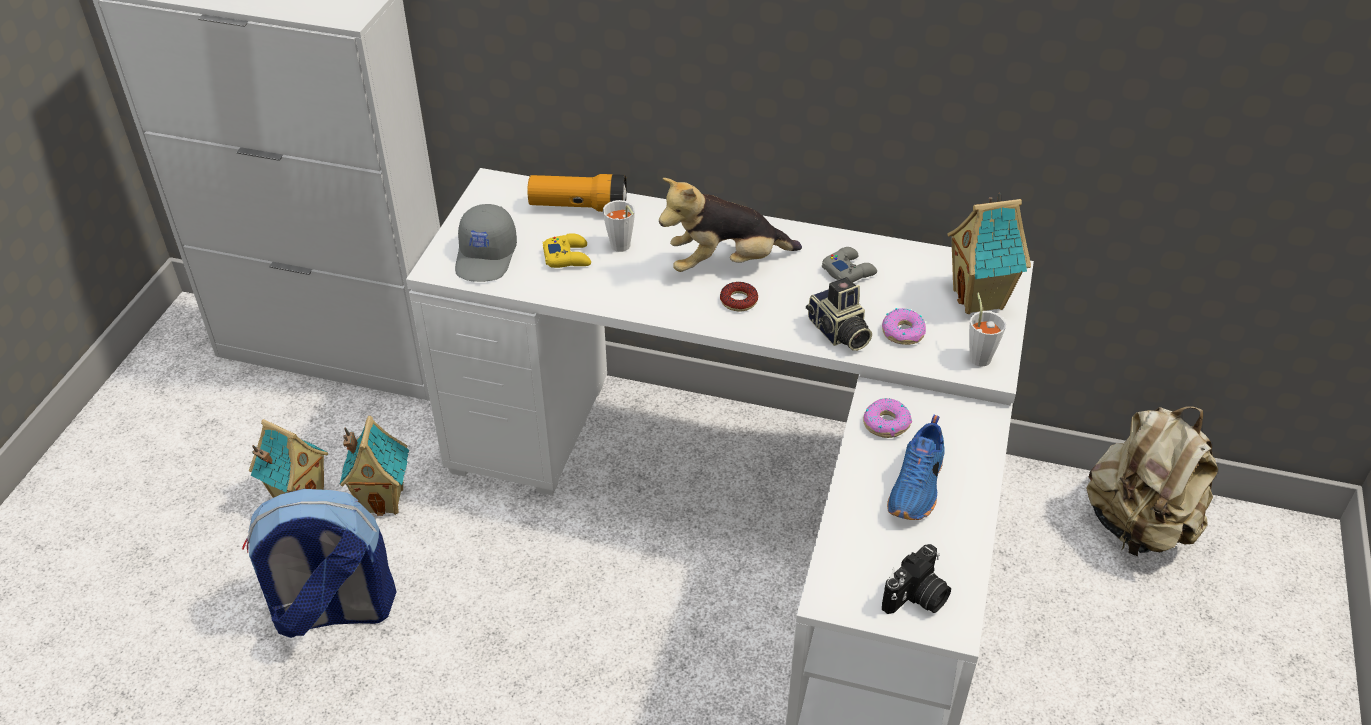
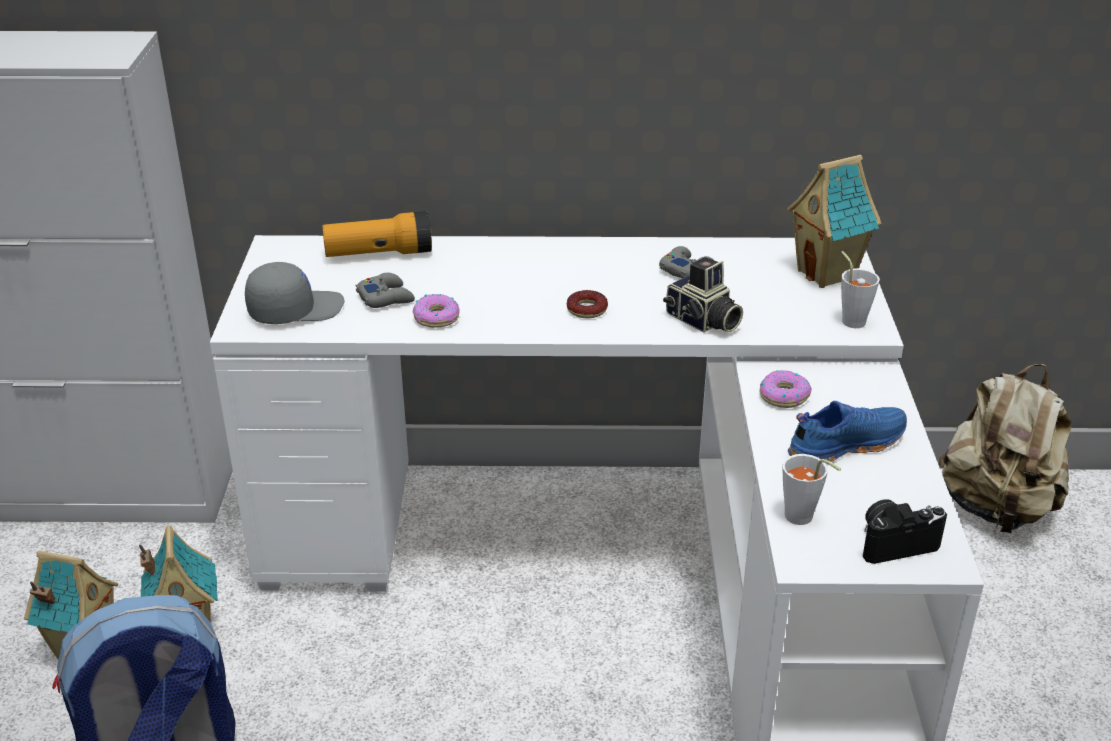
camera: 15 degrees left, 10 degrees down
(487, 257) = (295, 309): grey cap -> grey cap turned 105 degrees counterclockwise
(567, 257) = (386, 297): yellow game controller -> grey game controller
(622, 248) = (441, 282): white cup -> white cup (803, 519)
(725, 264) = (558, 280): plush toy -> none
(903, 332) = (767, 311): donut -> donut (437, 317)
(917, 598) = (894, 543): camera -> camera turned 135 degrees counterclockwise
(918, 487) = (844, 445): blue shoe -> blue shoe turned 120 degrees counterclockwise

